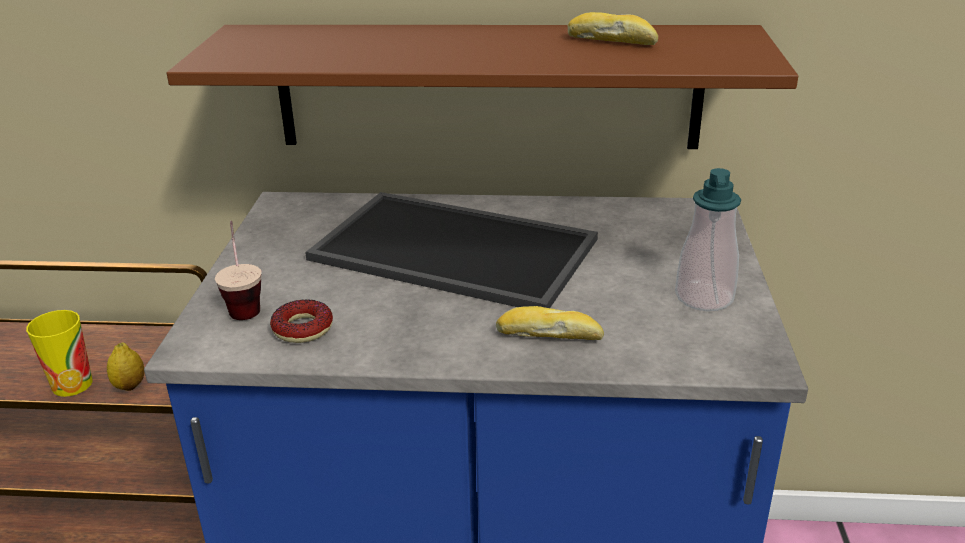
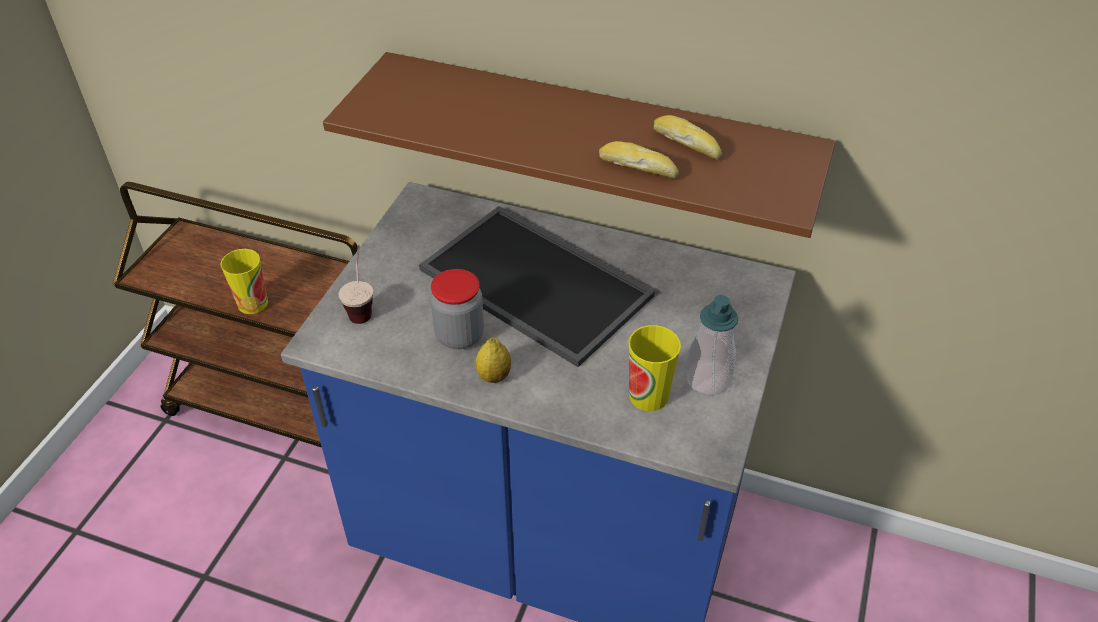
camera: 15 degrees right, 15 degrees up
(130, 386) = (293, 314): lemon -> lemon (494, 376)
(302, 328) = (396, 341): donut -> none
(383, 310) = (459, 335): none -> jar
(549, 335) = (571, 389): bread -> bread (638, 167)
(646, 324) = (648, 396): none -> cup

